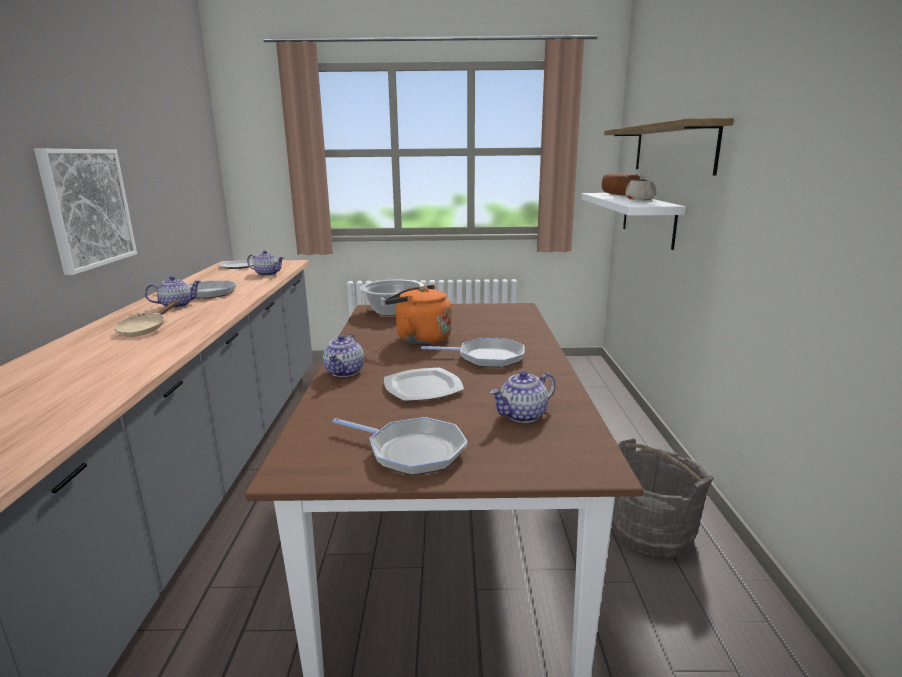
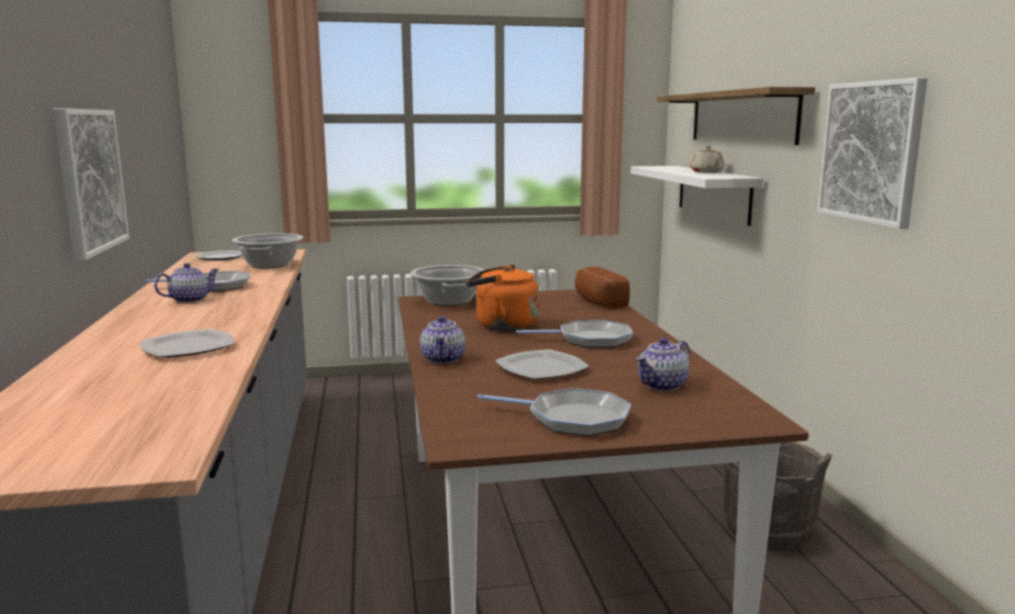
camera: 10 degrees left, 5 degrees down
(128, 353) = (189, 347): none -> plate
(145, 329) = (180, 324): beige frying pan -> none
(267, 274) = (270, 265): teapot -> cooking pot
(616, 194) = (673, 167): bread -> bread (597, 302)
(778, 183) = (870, 152): none -> picture

